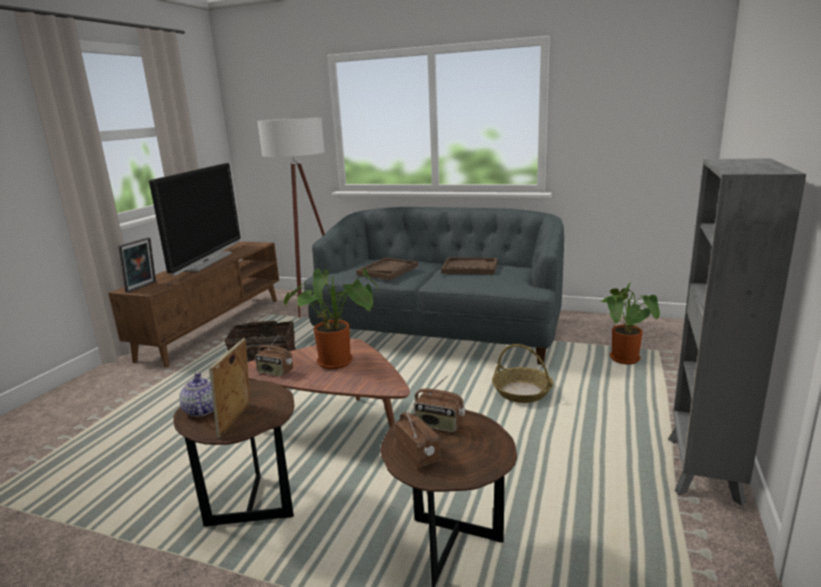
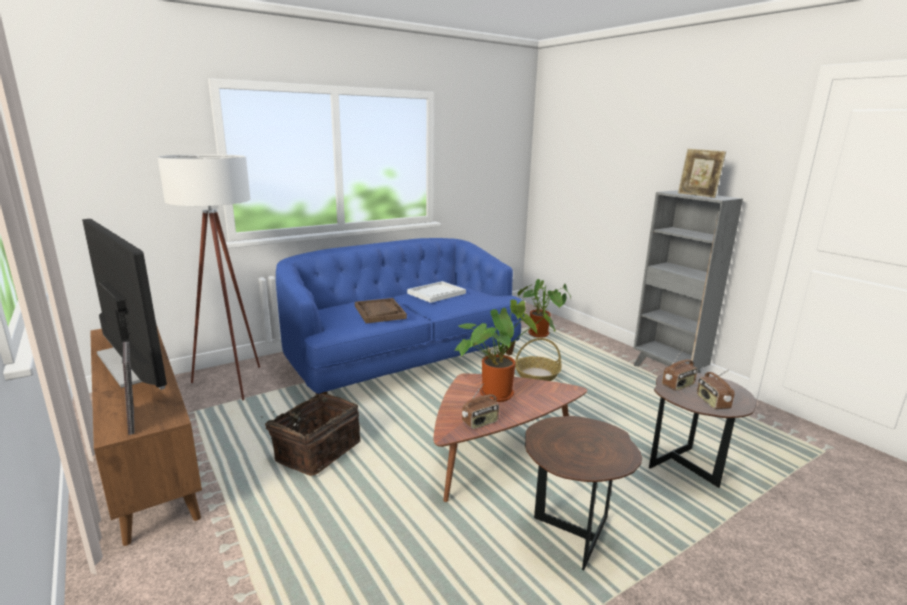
camera: 55 degrees left, 0 degrees up
(201, 410) = (570, 460): teapot -> none
(237, 420) = (606, 449): picture frame -> picture frame (697, 195)
(418, 455) = (712, 402): radio -> radio turned 105 degrees counterclockwise
(439, 331) = (403, 360): grey sofa -> blue sofa
(469, 268) = (436, 293): brown tray -> white tray

